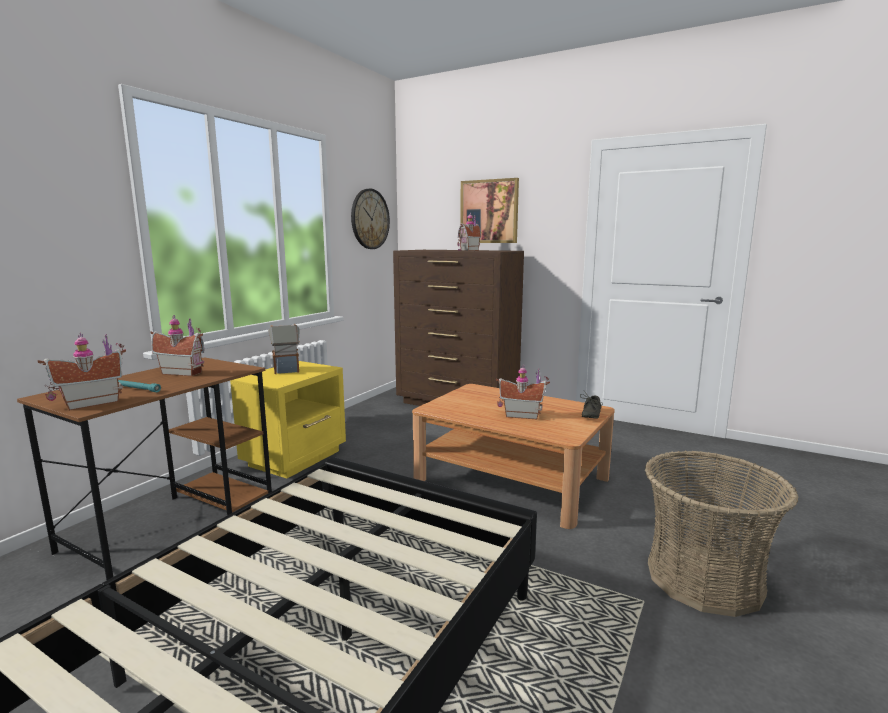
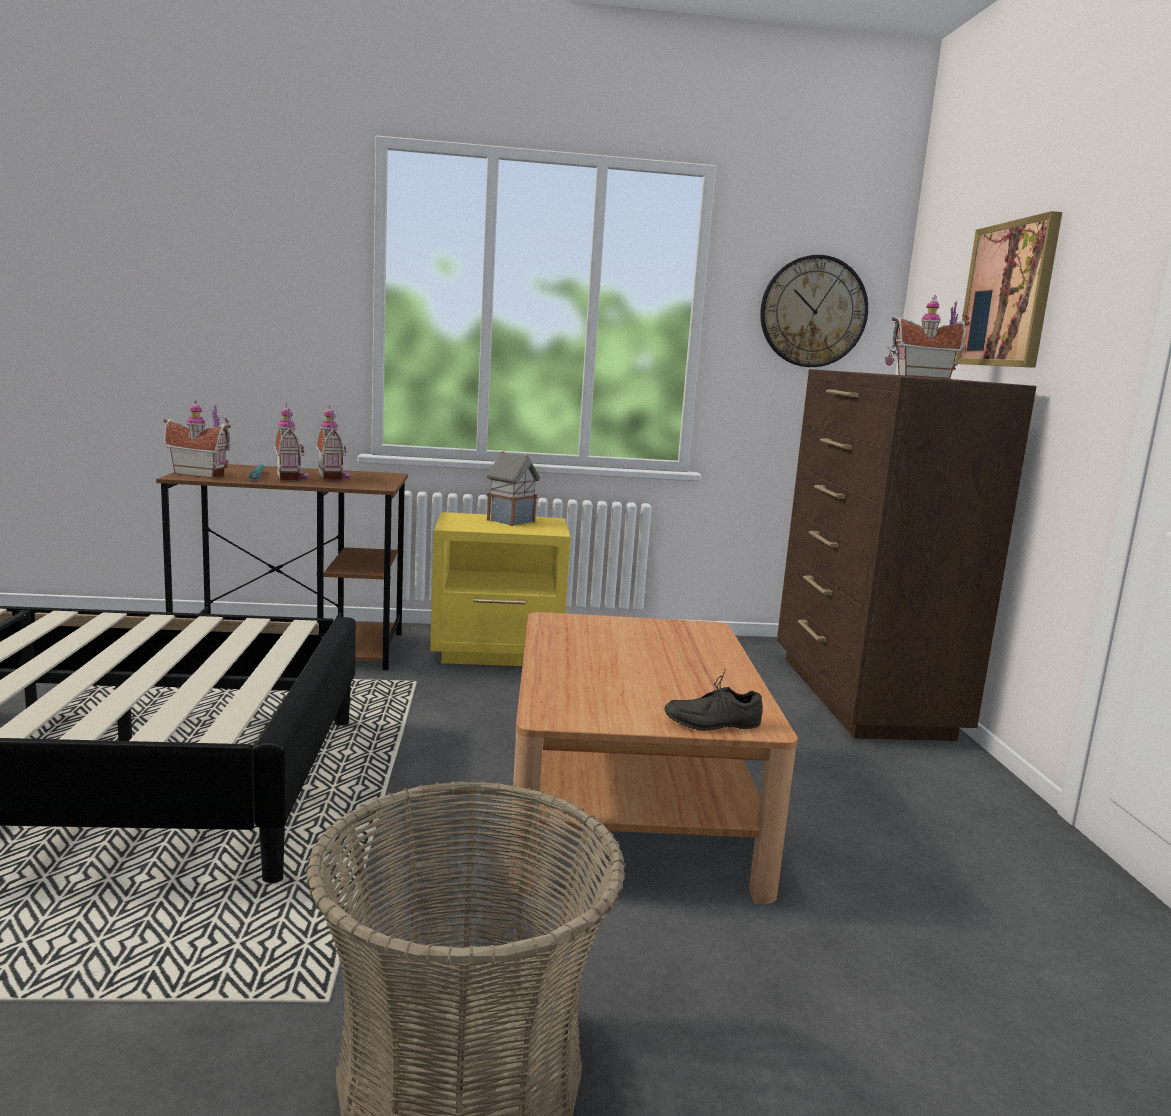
camera: 55 degrees right, 0 degrees up
(521, 415) = (618, 673): toy house -> toy house (292, 477)

